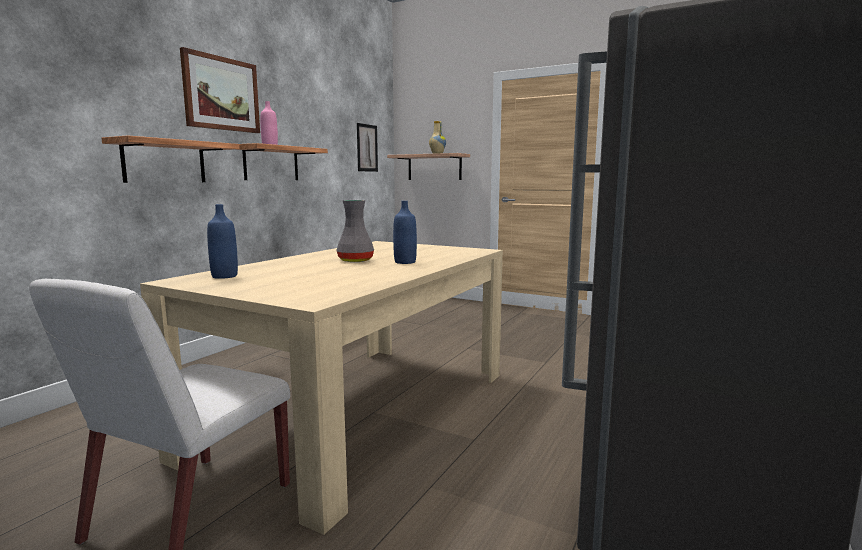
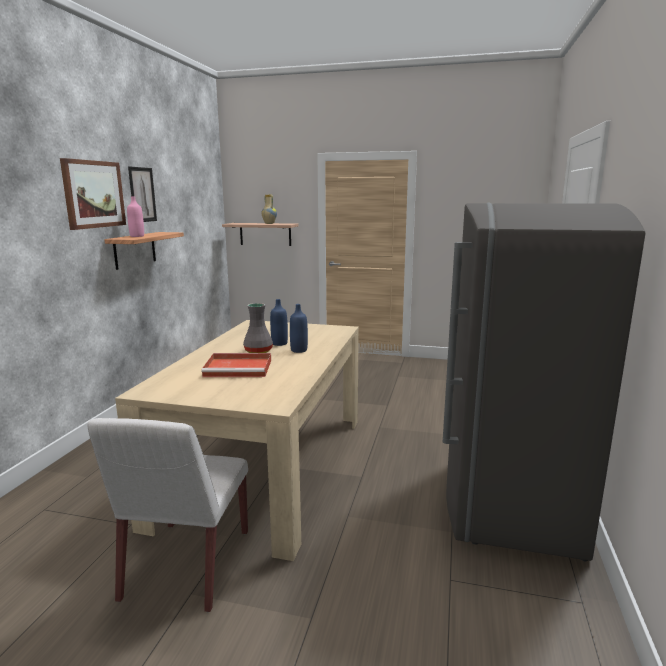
camera: 15 degrees left, 5 degrees up
(164, 162) = (56, 266): shelf -> none
(224, 276) = (175, 382): blue bottle -> blue bottle (279, 343)
(314, 270) = (239, 368): none -> red tray
(367, 148) = (204, 219): picture -> picture (142, 194)

